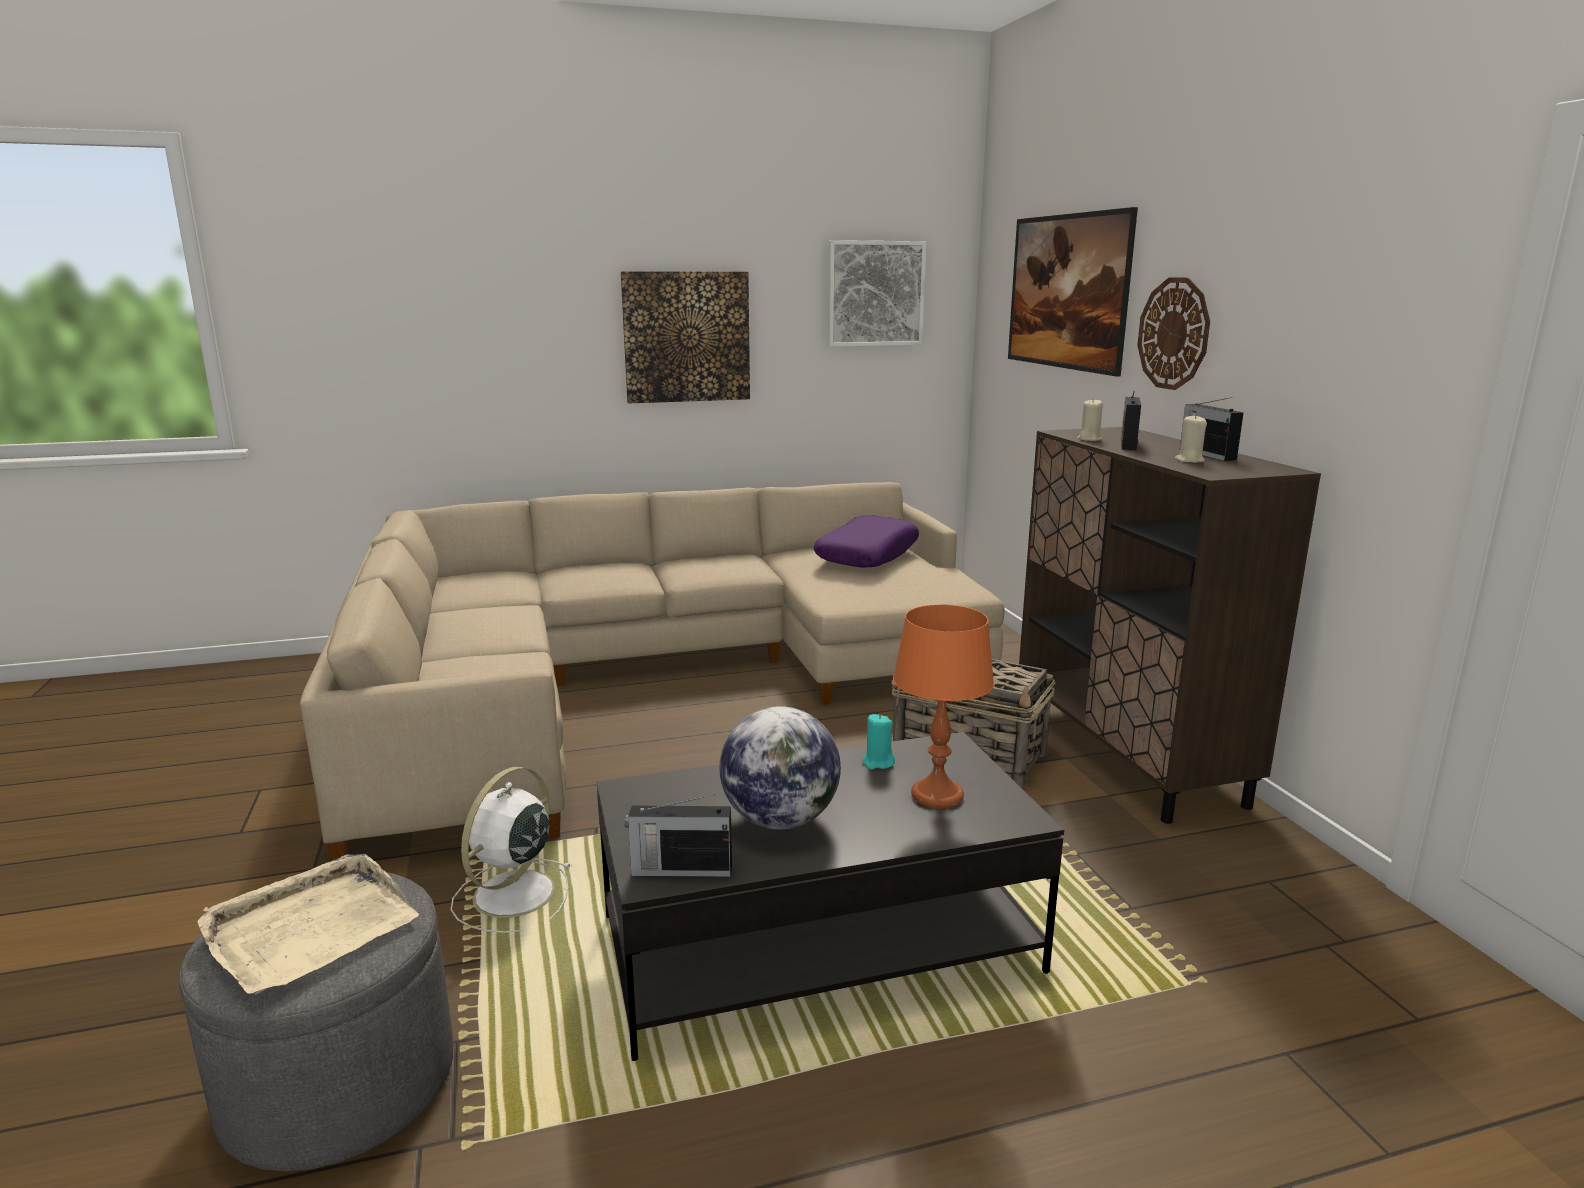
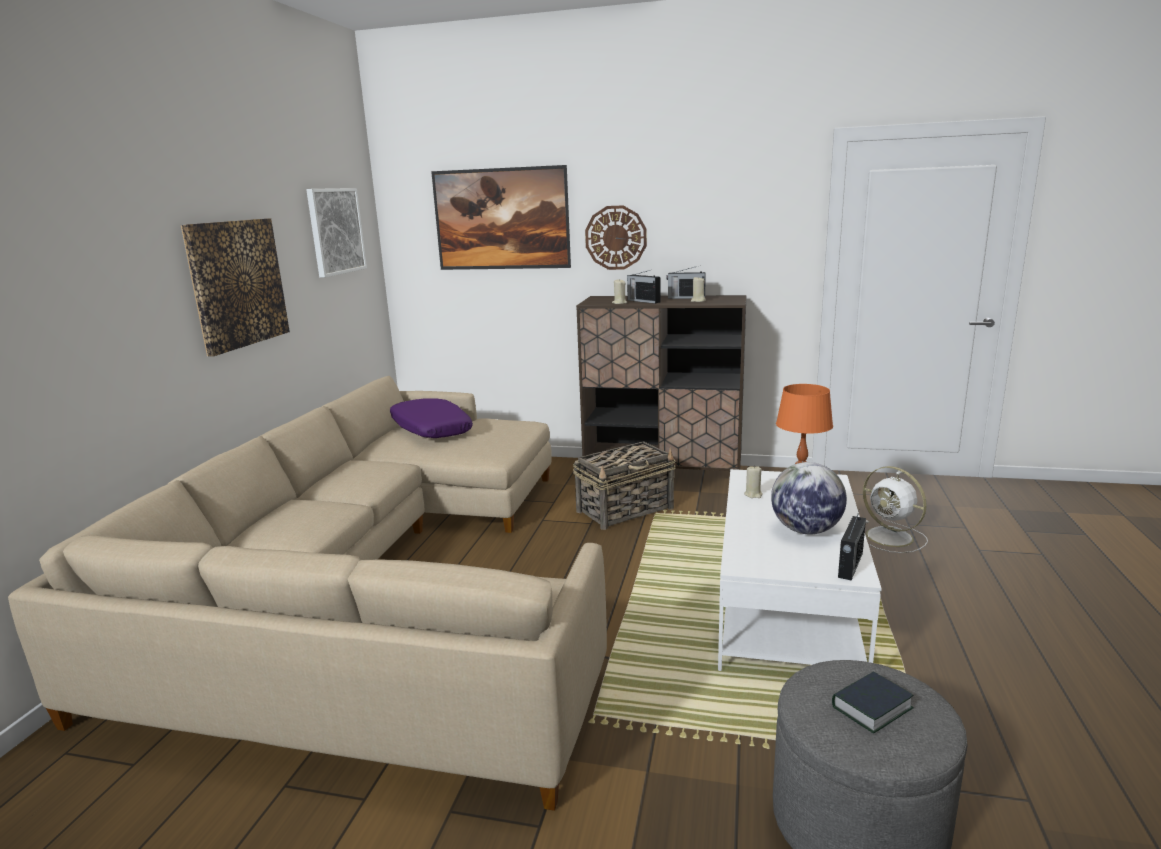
camera: 60 degrees left, 0 degrees up
(309, 928) = (871, 707): beige tray -> book
(512, 896) = (666, 709): white fan -> white fan (891, 537)
(818, 943) = (786, 603): black coffee table -> white coffee table
(878, 762) = (753, 494): turquoise candle -> beige candle

